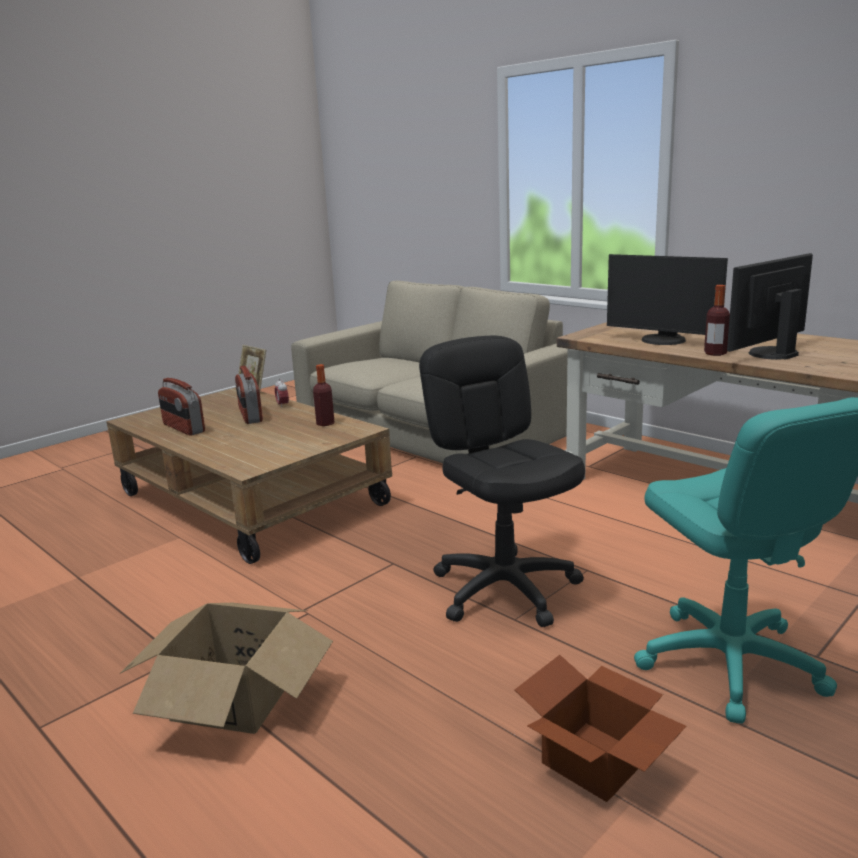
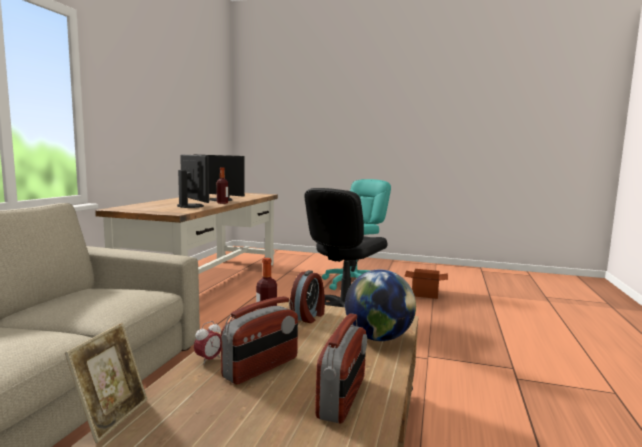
camera: 120 degrees left, 10 degrees down
(230, 452) = (378, 338): none -> globe
(233, 696) = (505, 352): cardboard box -> none
(312, 438) = (309, 316): none -> alarm clock
(662, 341) = (191, 206): monitor -> monitor turned 45 degrees counterclockwise

